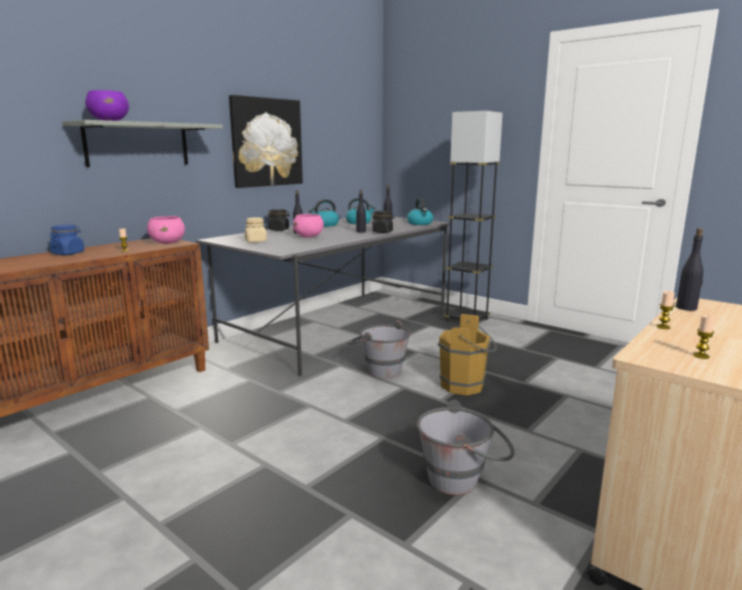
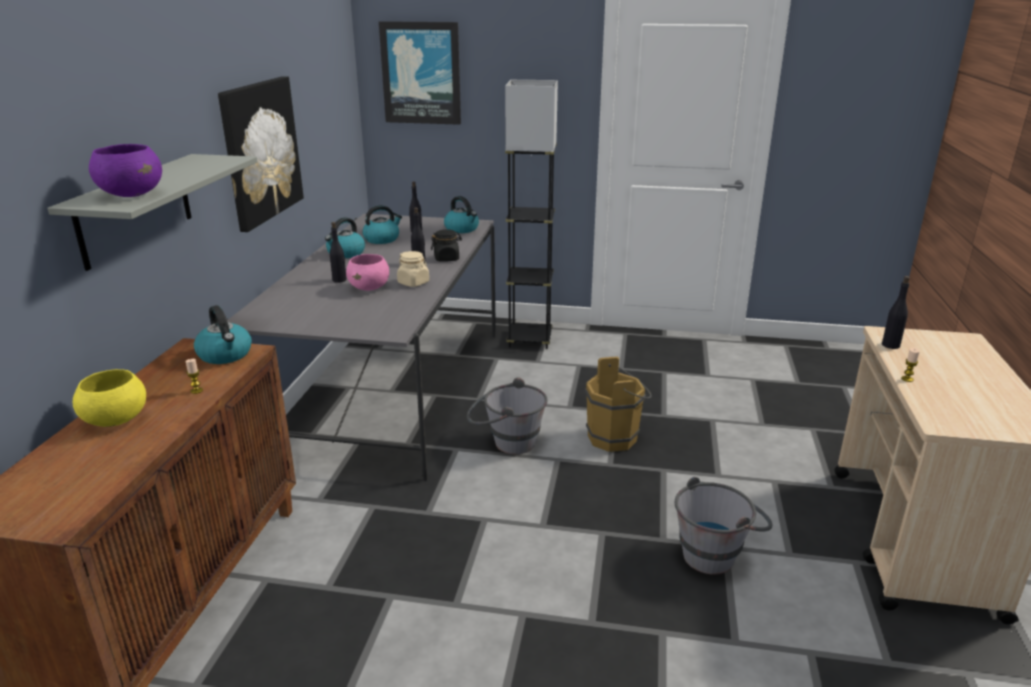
camera: 30 degrees left, 10 degrees up
(68, 253) = (116, 420): blue jar -> yellow bowl
(168, 243) = (225, 355): pink bowl -> kettle
(256, 241) = (315, 314): beige jar -> beige jar (413, 283)
(279, 230) = (300, 278): black jar -> none
(419, 117) = (421, 73): none -> picture
(701, 356) = (968, 411): candle -> none

